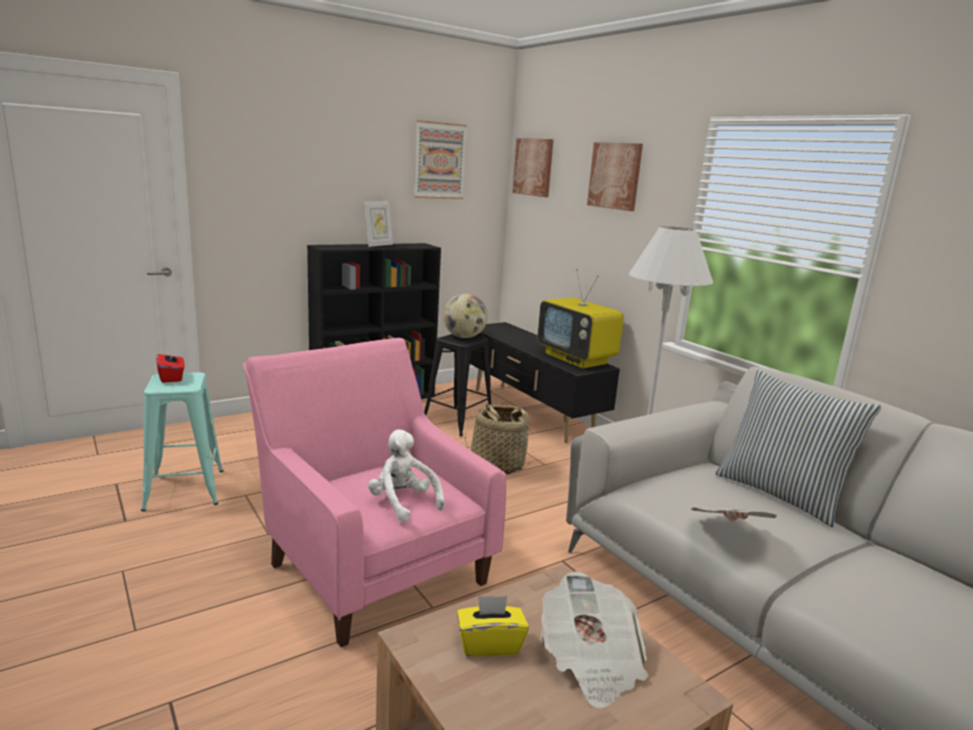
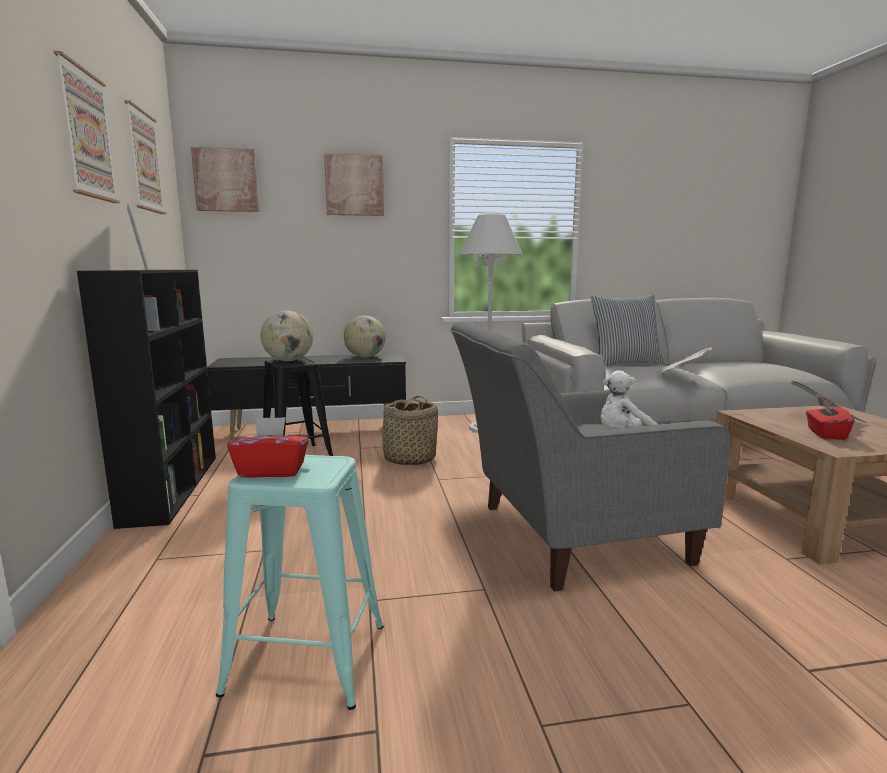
camera: 65 degrees left, 5 degrees down
(349, 157) = (86, 134): none -> picture
(371, 565) = (567, 536): pink armchair -> grey armchair
(489, 644) = (825, 434): yellow tissue box -> red tissue box
(577, 359) = (365, 357): television -> globe

